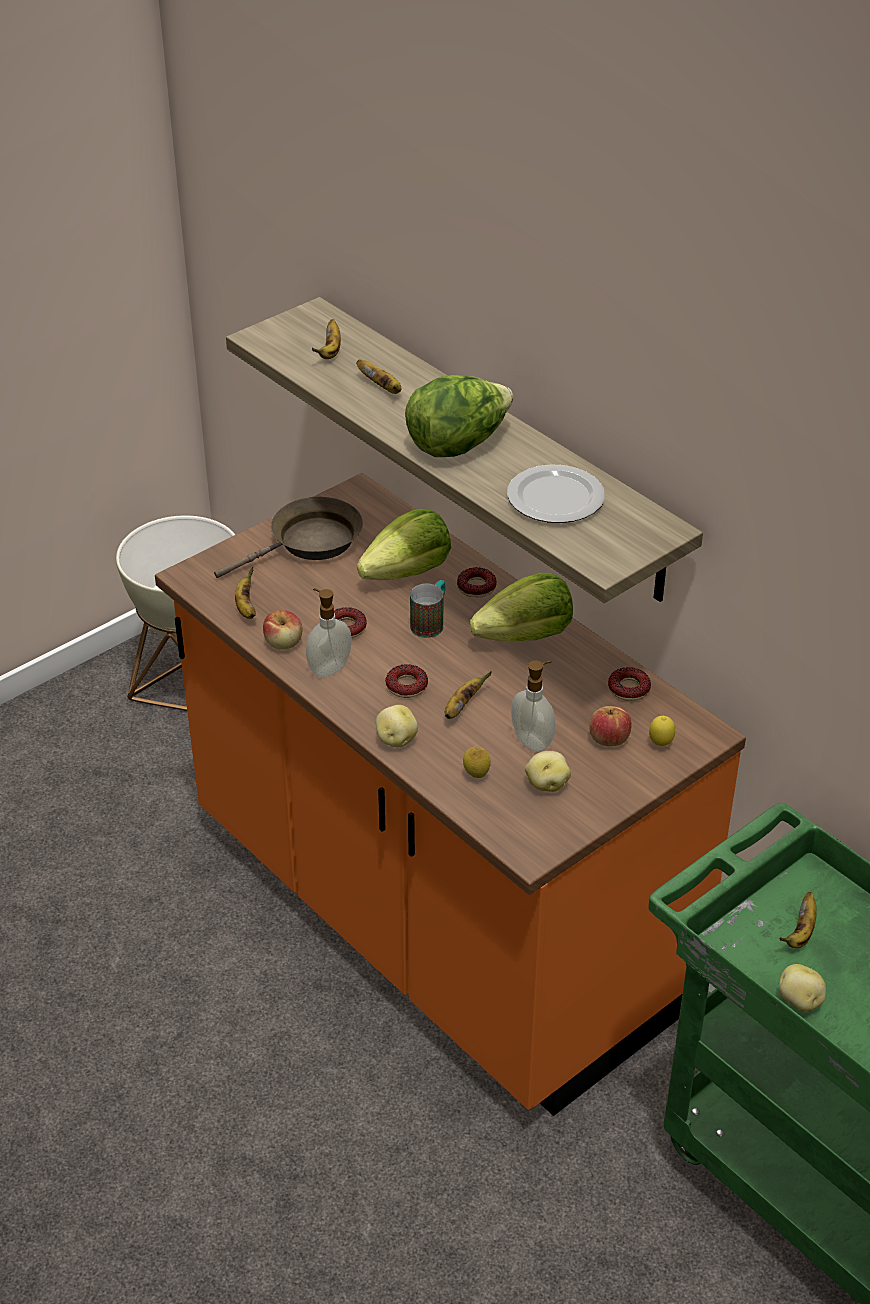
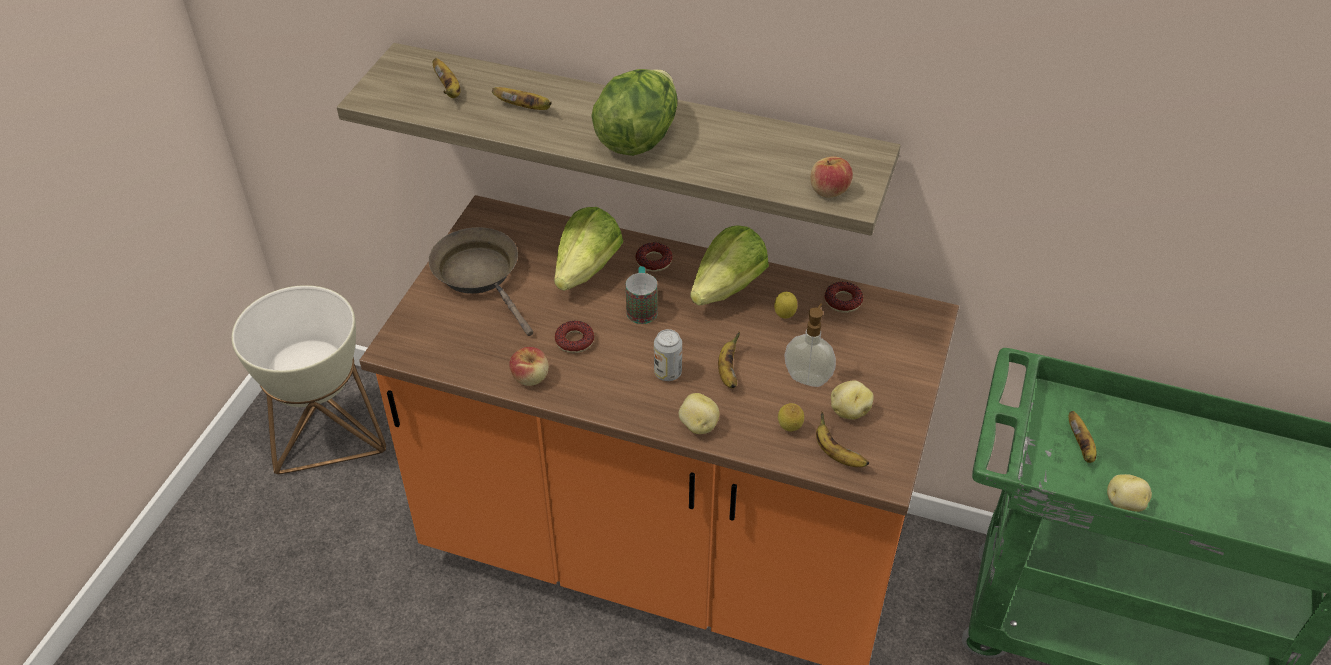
camera: 30 degrees left, 5 degrees up
(246, 607) = (470, 357): banana -> banana (836, 454)
(309, 543) = (480, 276): brown frying pan -> brown frying pan turned 60 degrees counterclockwise
(328, 668) = (589, 384): soap dispenser -> none
(406, 686) = (668, 373): donut -> can
(554, 497) = (760, 156): plate -> none
(608, 739) = (863, 350): apple -> apple (829, 190)
(660, 744) = (905, 338): lemon -> lemon (784, 317)

